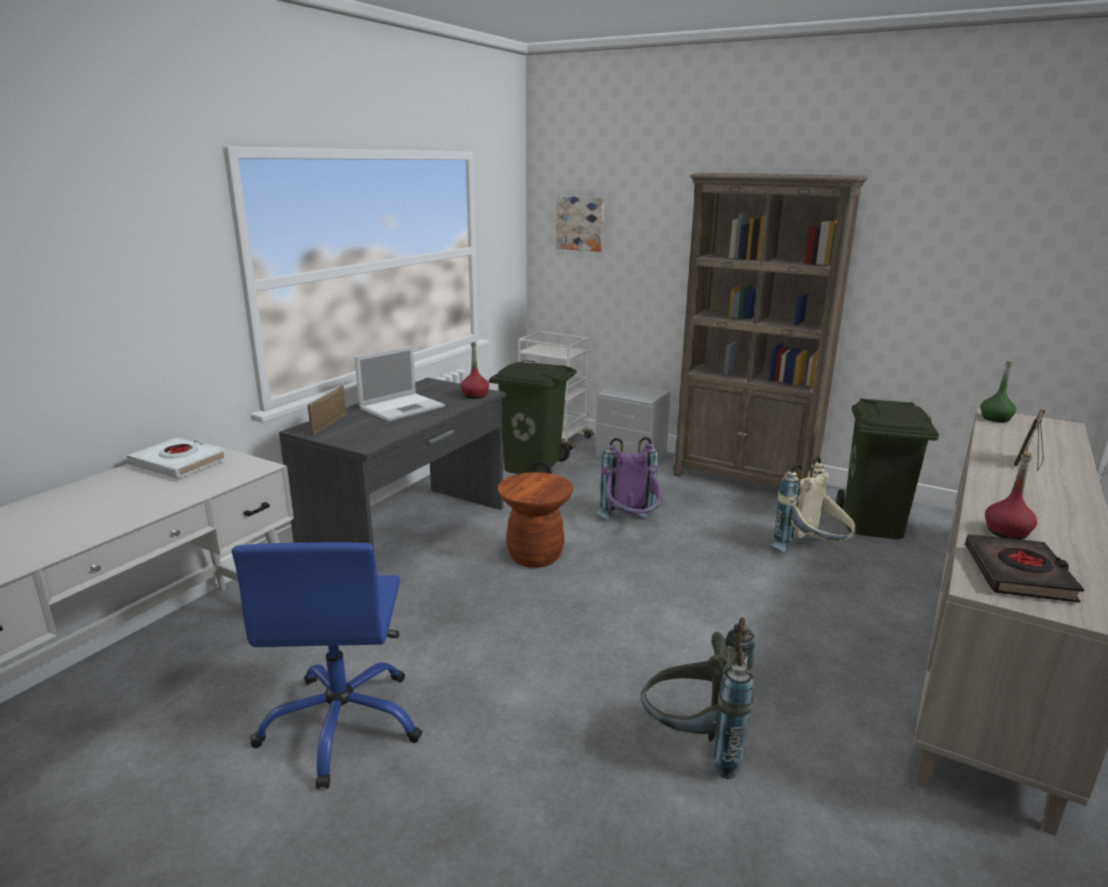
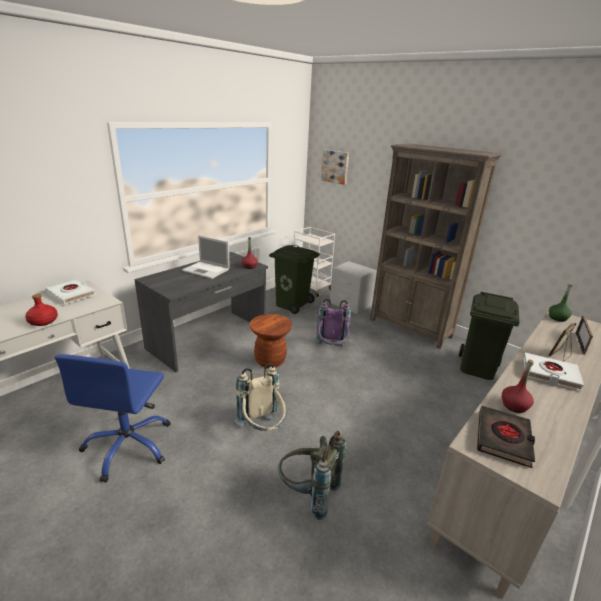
camera: 10 degrees right, 5 degrees up
(155, 508) = (43, 321): none -> red bottle
(329, 424) = (162, 277): picture frame -> picture frame (580, 343)
(403, 407) = (206, 270): laptop -> laptop turned 60 degrees clockwise
(812, 553) = (431, 382): beige backpack -> beige backpack (262, 430)
(1030, 488) = (550, 374): none -> white book

